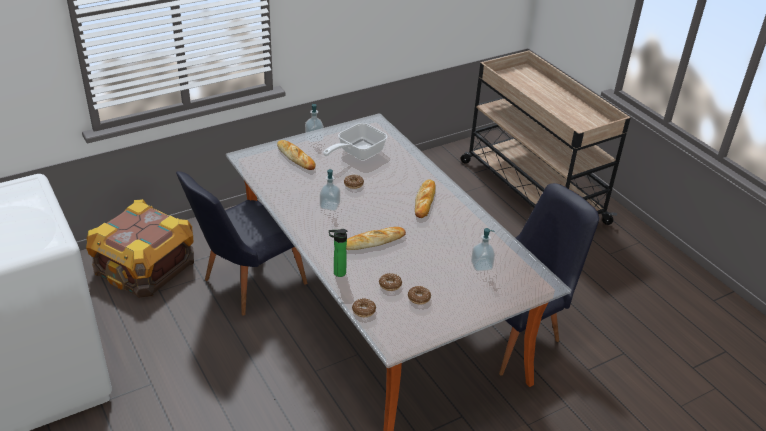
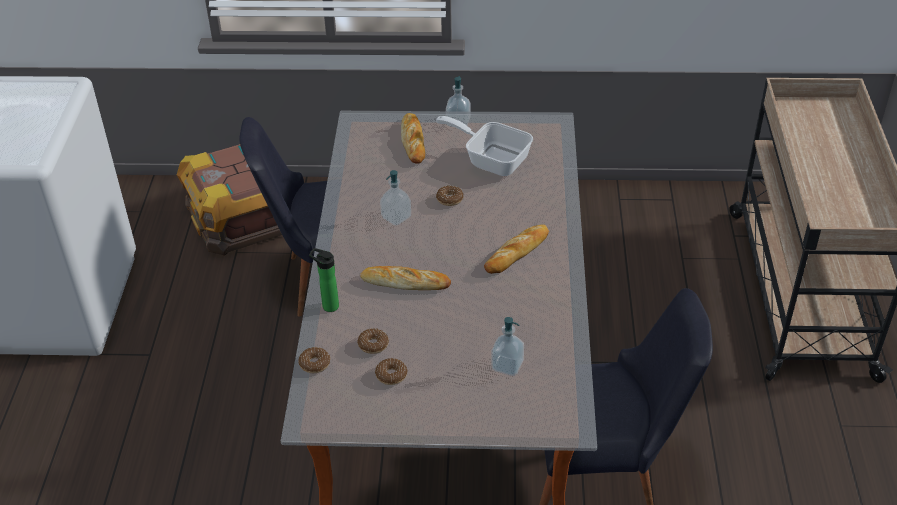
camera: 35 degrees right, 5 degrees up
(357, 153) = (491, 159): frying pan -> frying pan turned 45 degrees clockwise

